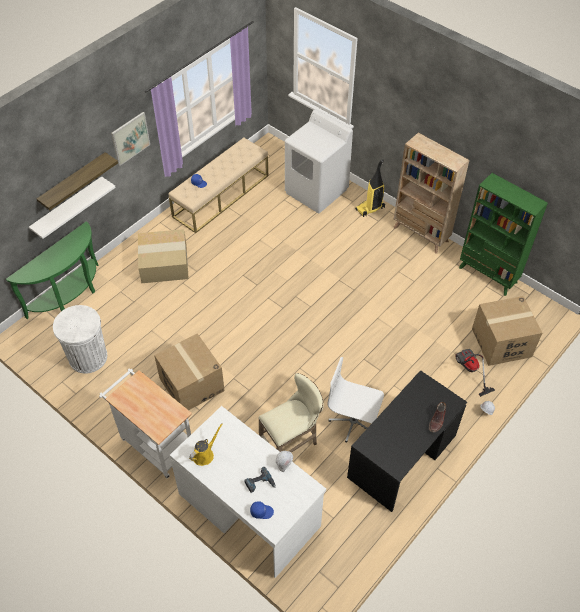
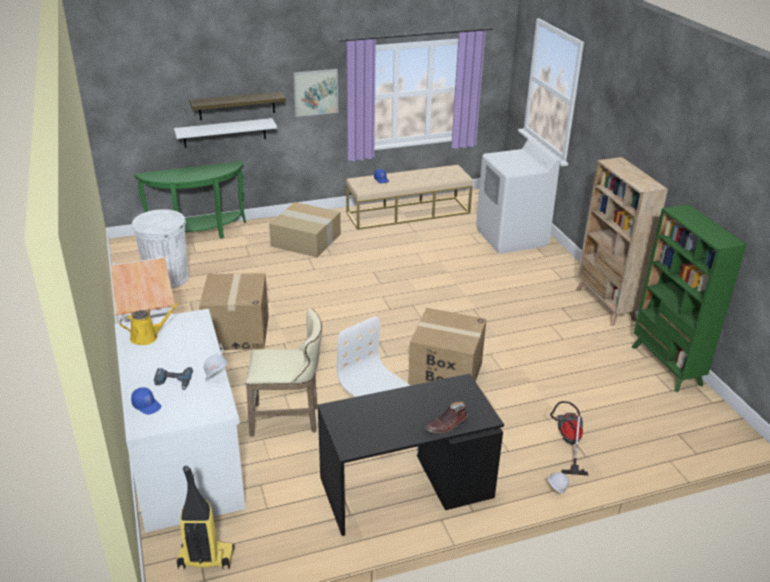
camera: 30 degrees right, 20 degrees down
(370, 209) = (560, 267): vacuum cleaner -> vacuum cleaner (205, 559)
(501, 343) = (634, 433): cardboard box -> cardboard box (445, 375)

